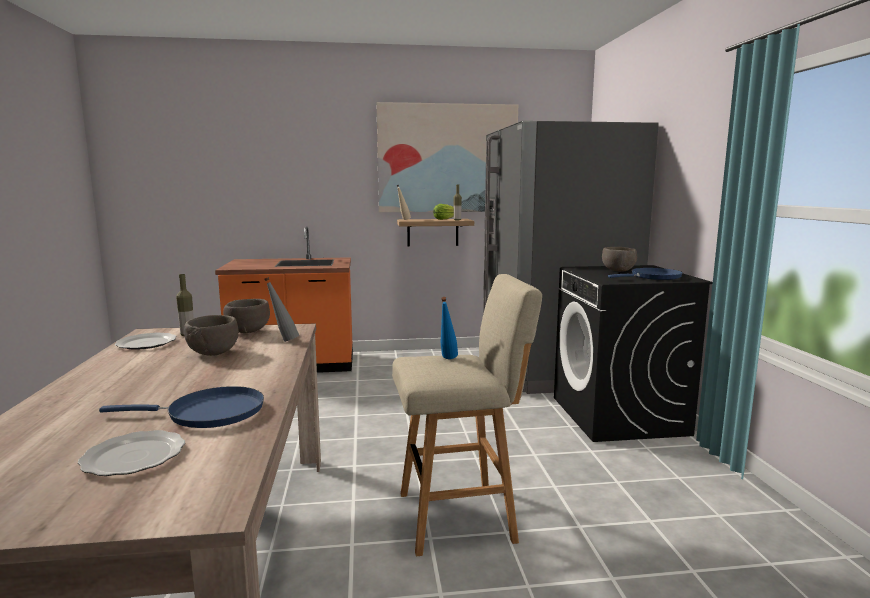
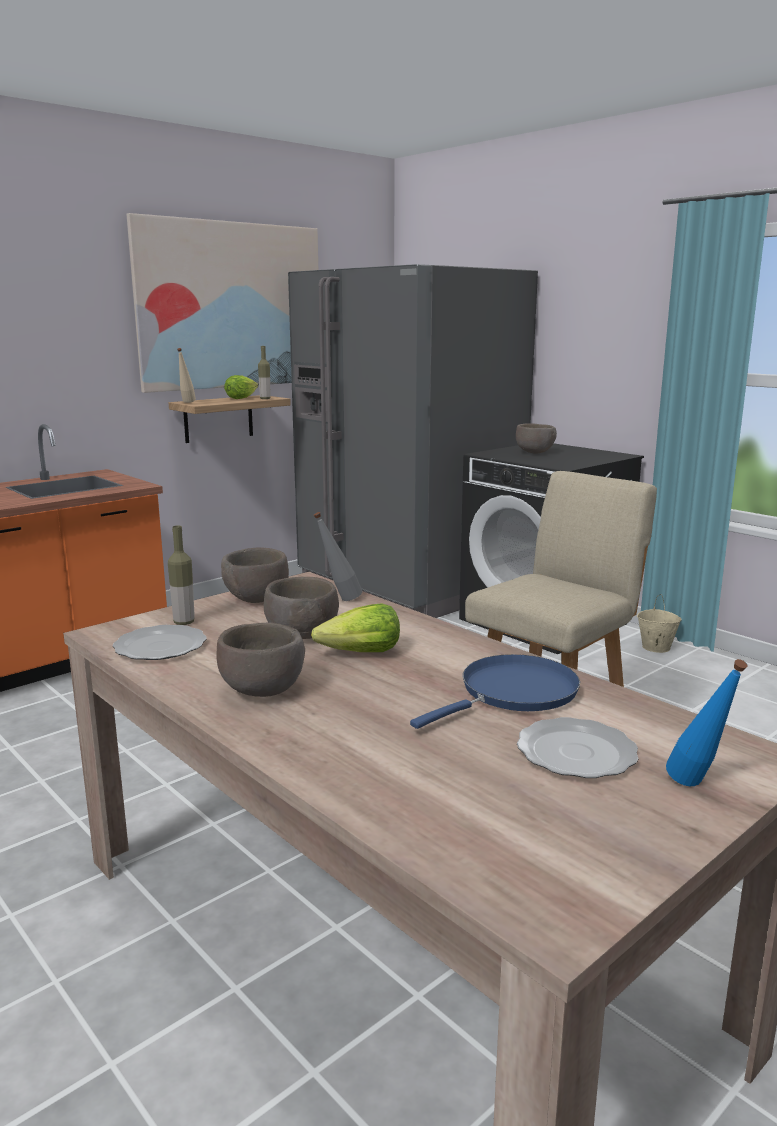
camera: 35 degrees left, 5 degrees up
(117, 374) = (263, 691): none -> brown bowl
(209, 369) = (361, 653): none -> lettuce
(447, 359) = (535, 583): blue bottle -> blue bottle (698, 788)
(653, 277) = (585, 456): blue frying pan -> none
(692, 461) = (655, 647): none -> beige bucket

